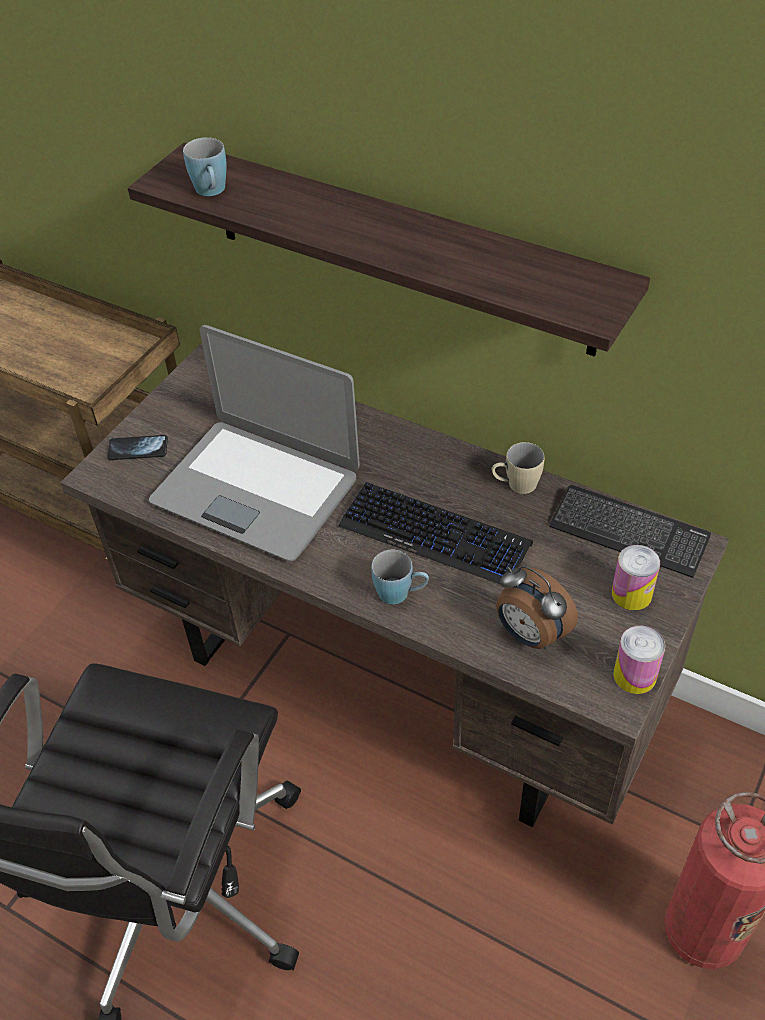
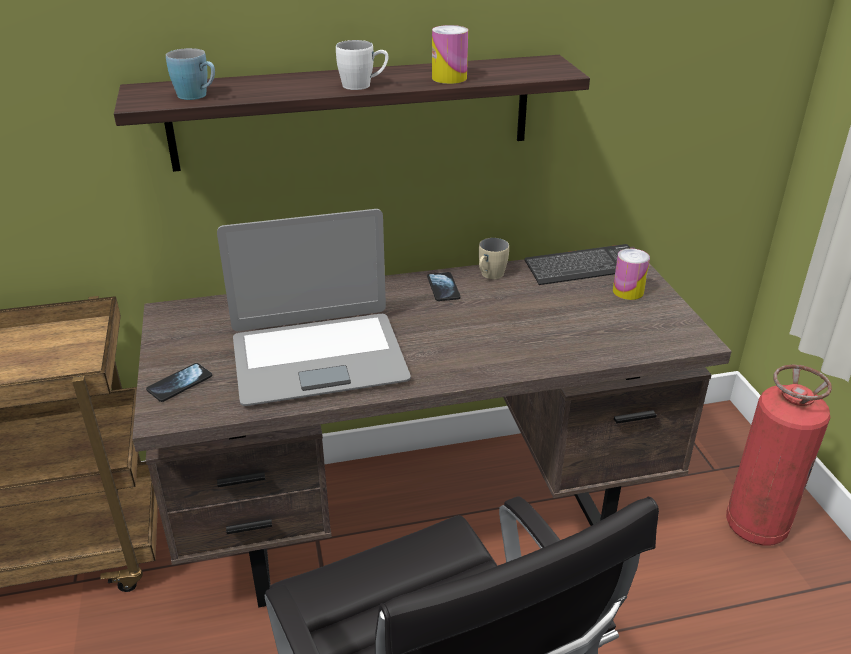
camera: 45 degrees left, 15 degrees down
(363, 242) = (363, 86): none -> white mug
(401, 593) = (504, 359): blue mug -> none
(435, 535) = (480, 321): keyboard -> none
(453, 473) = (443, 288): none -> phone
(530, 635) = (608, 337): alarm clock -> none
(634, 675) = (686, 324): can -> can (449, 78)

